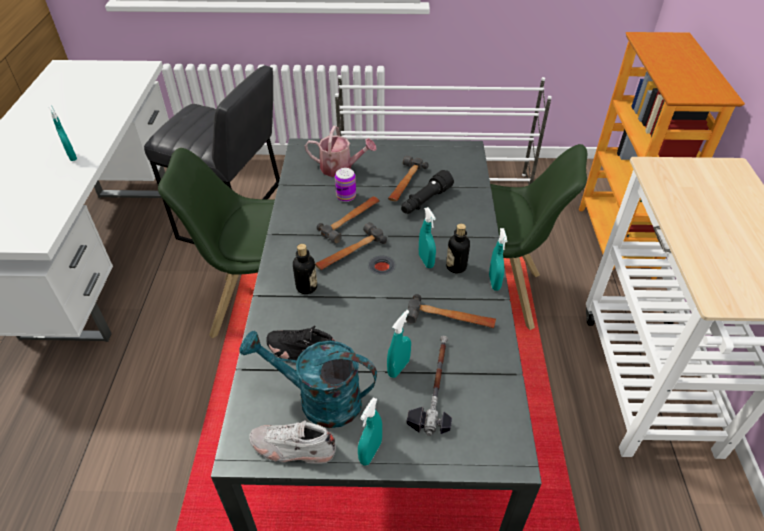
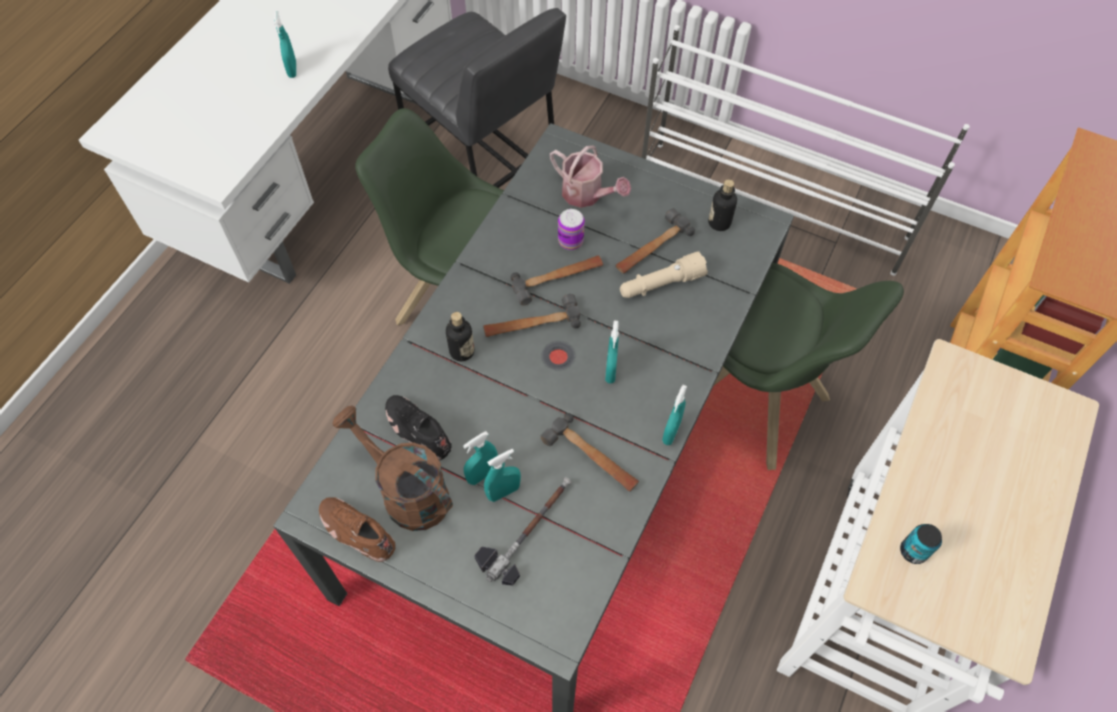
camera: 25 degrees right, 15 degrees up
(292, 448) = (356, 532): white shoe -> brown shoe
(318, 399) = (406, 492): turquoise watering can -> brown watering can
(370, 452) = (425, 570): turquoise spray bottle -> turquoise spray bottle (482, 474)
(425, 201) = (661, 284): black flashlight -> beige flashlight
(456, 266) = (640, 393): bottle -> bottle (719, 222)
(720, 271) = (913, 551): none -> can

